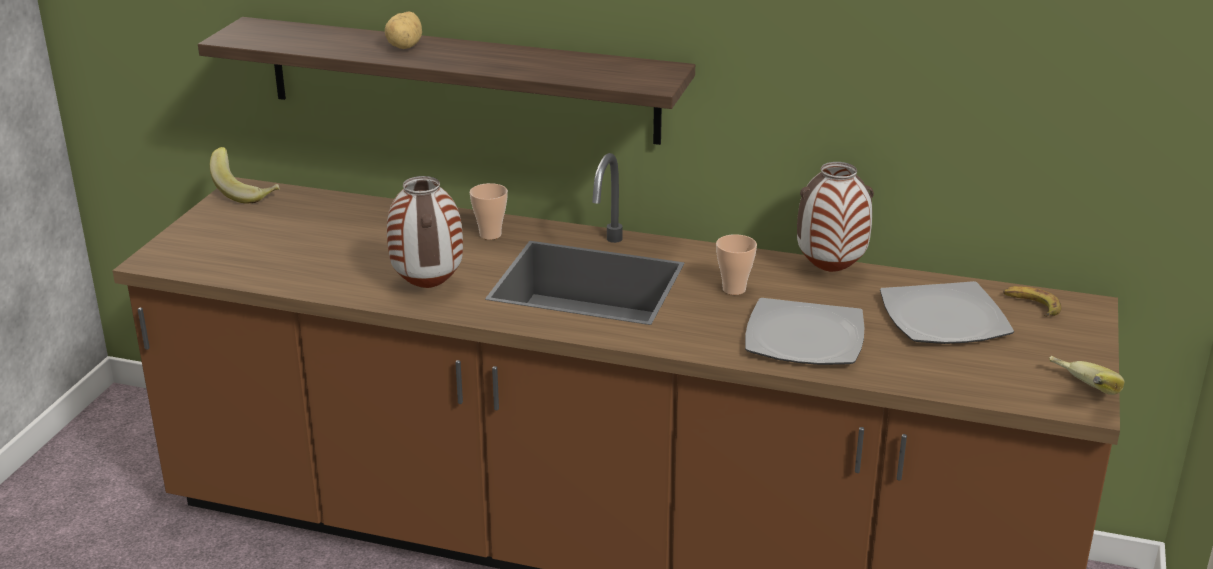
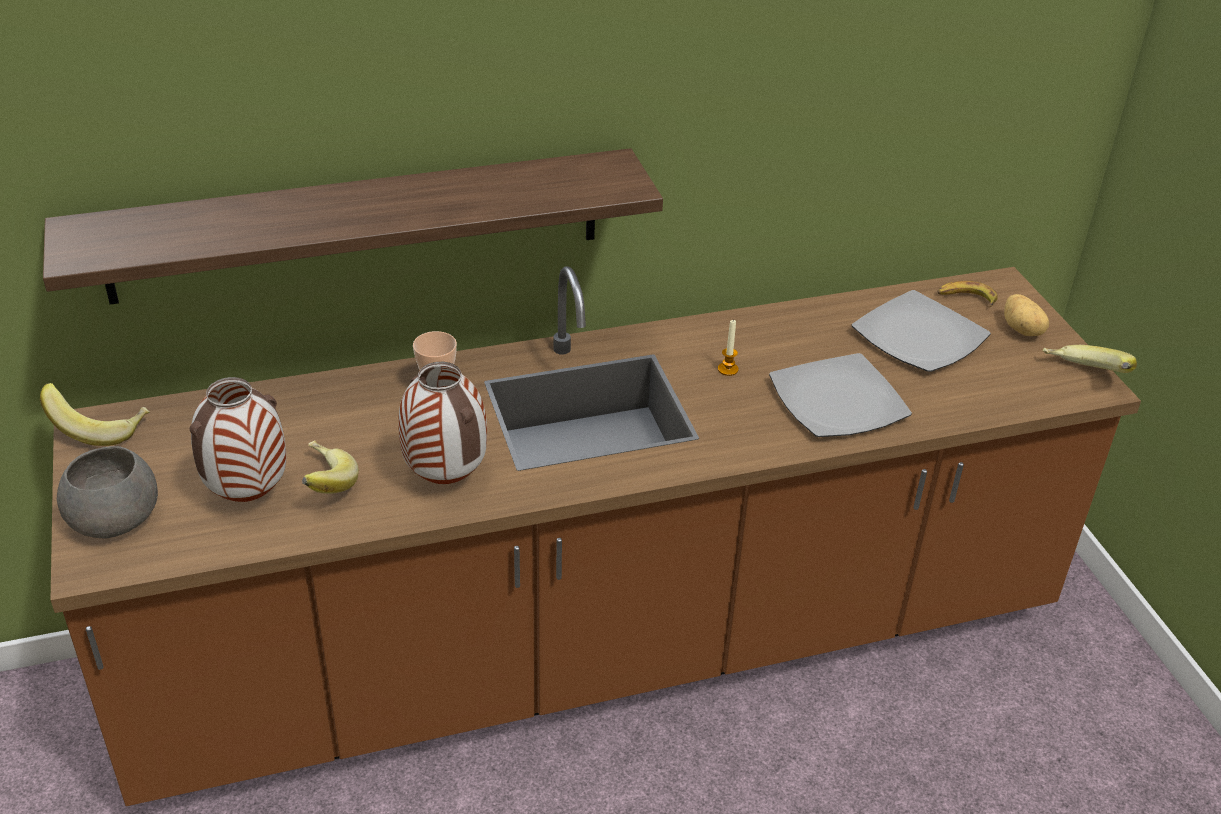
camera: 35 degrees left, 10 degrees up
(198, 241) = (116, 517): none -> grey bowl
(342, 265) = (322, 485): none -> banana
(406, 46) = (309, 208): potato -> potato (1022, 329)
(734, 289) = (728, 369): cup -> candle
(830, 271) = (784, 318): vase -> vase (248, 495)

